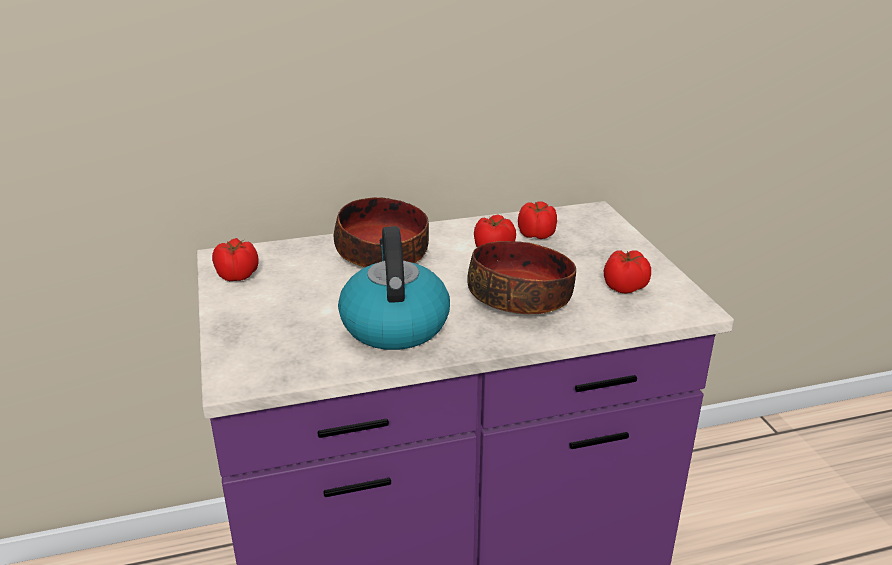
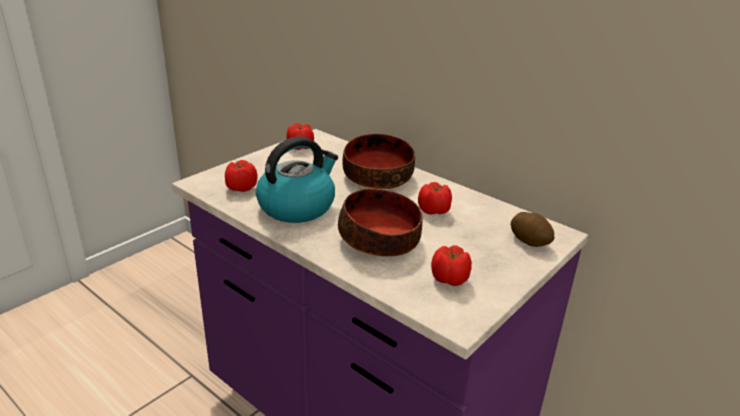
camera: 55 degrees right, 0 degrees up
(537, 235) = (480, 221): tomato -> tomato (240, 188)
(594, 227) = (530, 241): none -> potato

